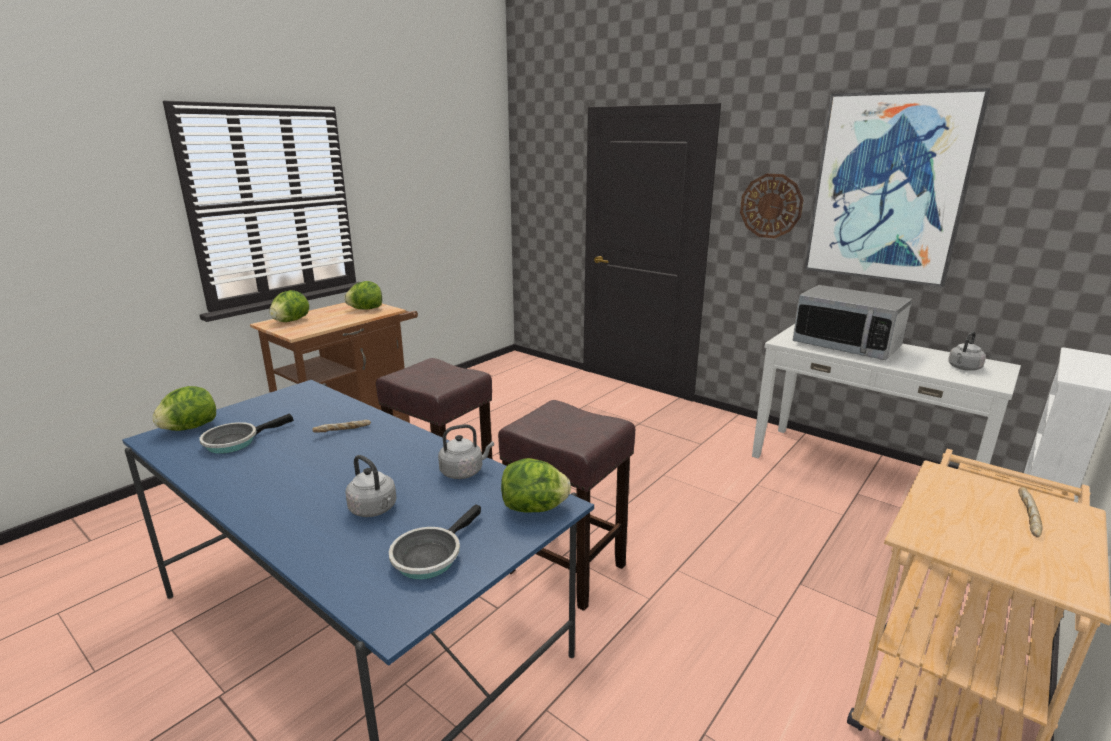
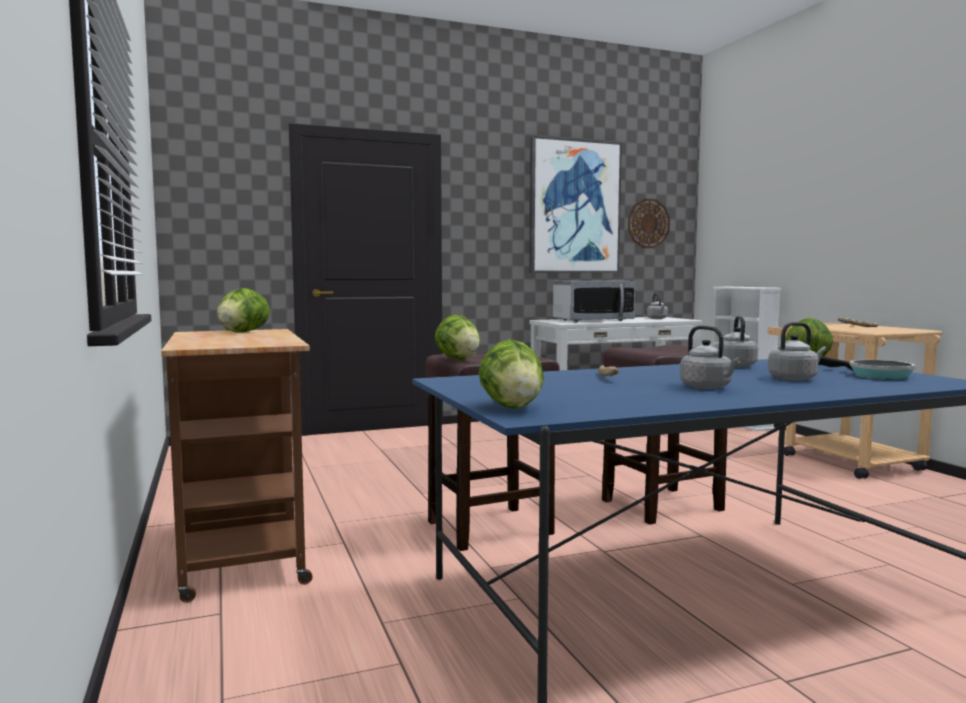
camera: 60 degrees left, 15 degrees down
(235, 441) = (589, 397): frying pan -> none
(290, 321) = (209, 343): lettuce -> lettuce (458, 359)
(297, 475) = (707, 387): none -> grey kettle
(771, 206) = (494, 223): wall clock -> wall clock (648, 223)

